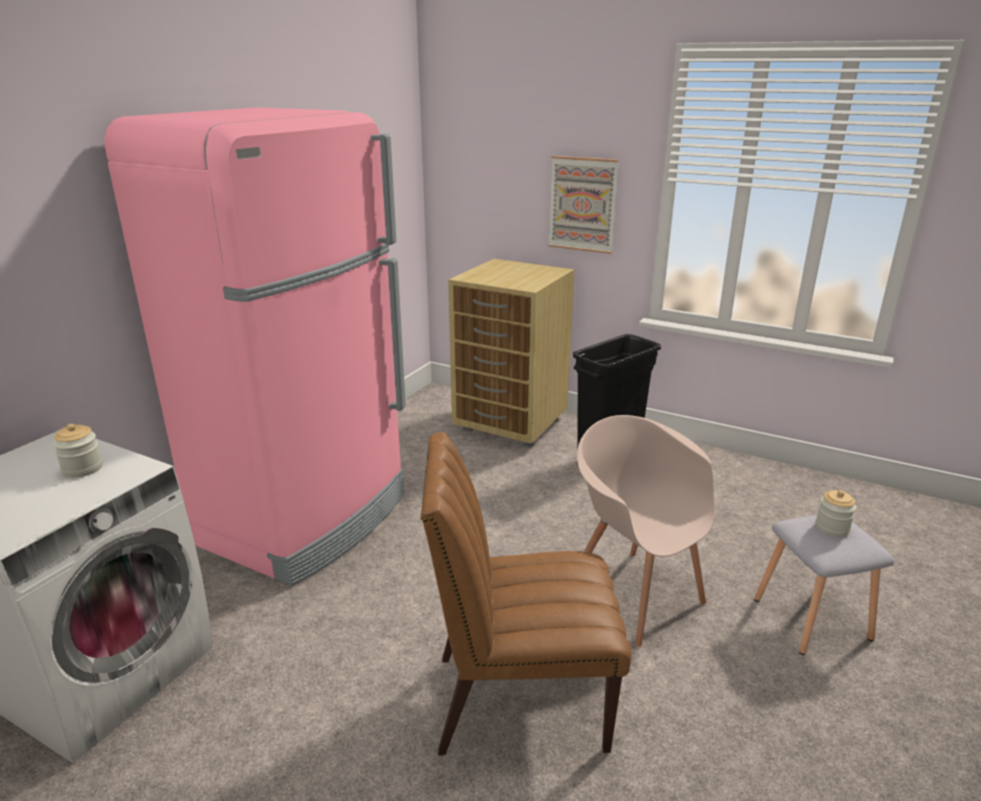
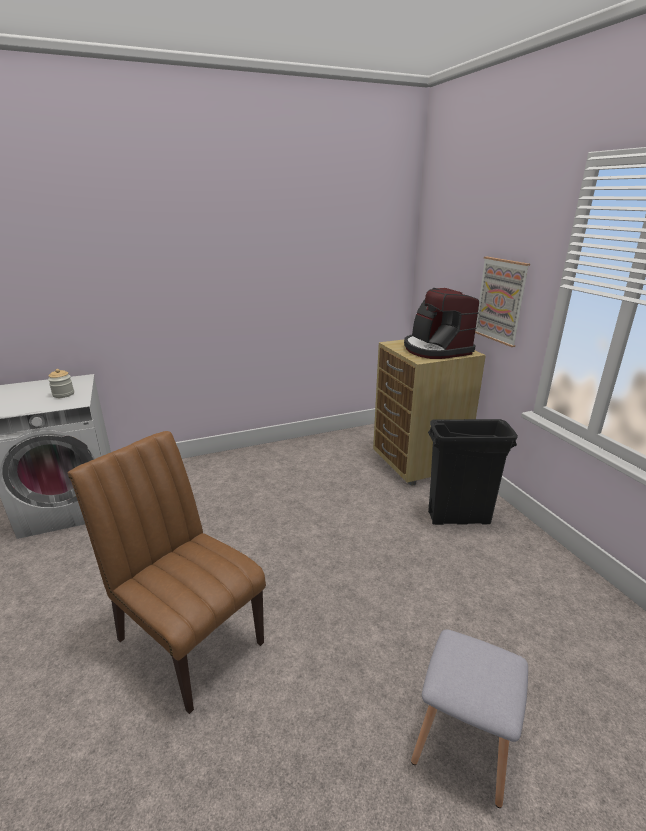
camera: 40 degrees right, 0 degrees up
(307, 519) = (232, 472): pink fridge -> none
(521, 274) = (435, 349): none -> coffee machine
(633, 596) = (343, 624): beige chair -> none
(832, 528) = (484, 665): jar -> none

